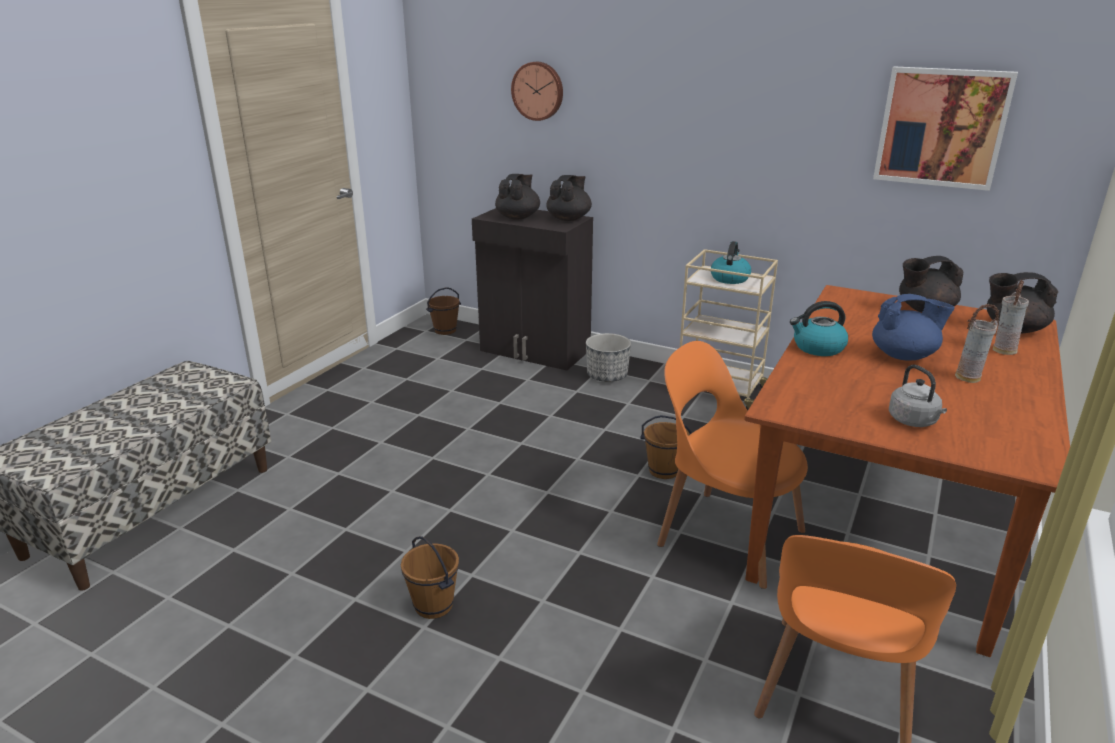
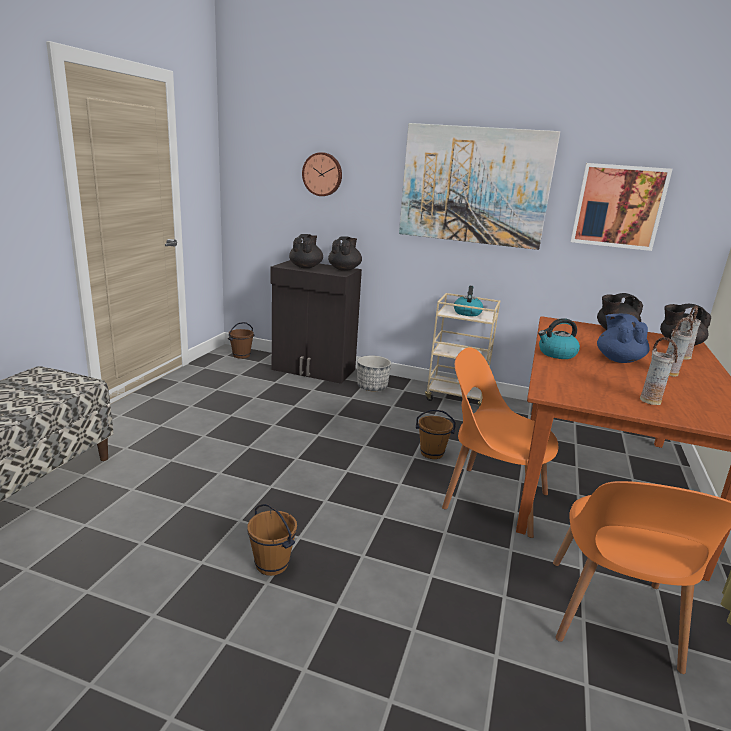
camera: 10 degrees left, 5 degrees down
(738, 102) = (474, 186): none -> picture
(904, 356) = (618, 359): blue teapot -> blue teapot turned 90 degrees counterclockwise
(914, 421) = (650, 401): grey kettle -> vase

